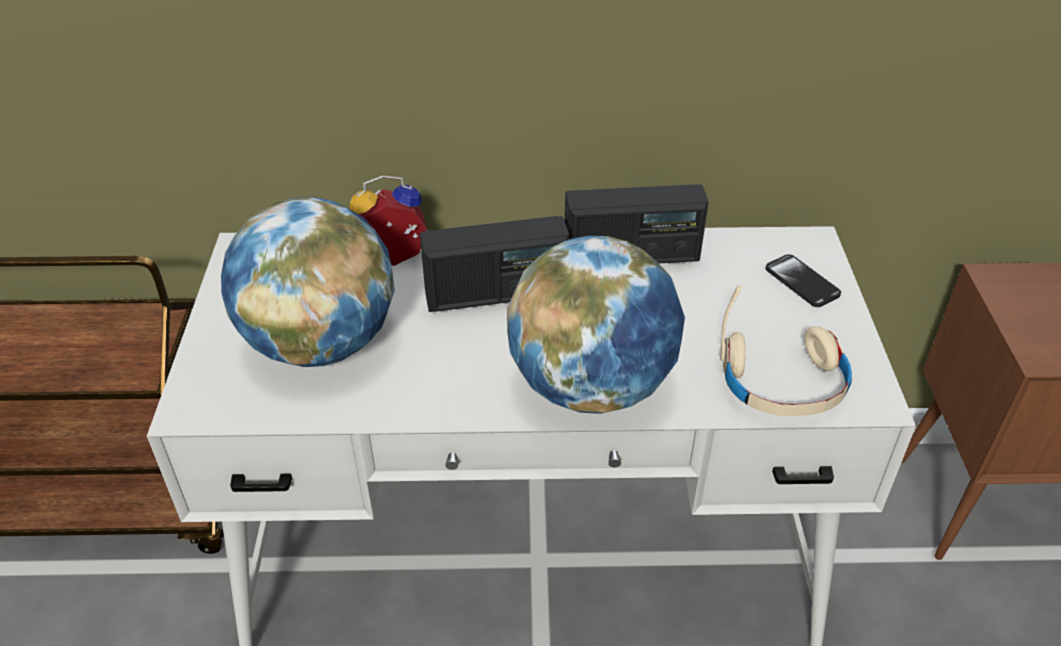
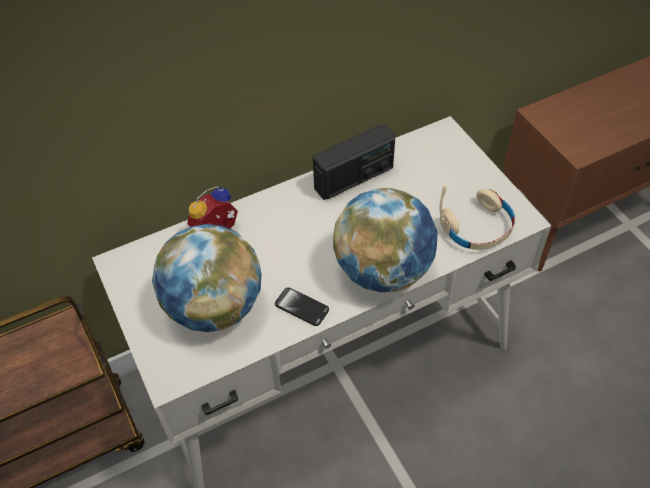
camera: 25 degrees left, 10 degrees up
(496, 294) = (294, 233): radio -> none
(802, 282) = (453, 160): phone -> phone (302, 307)

